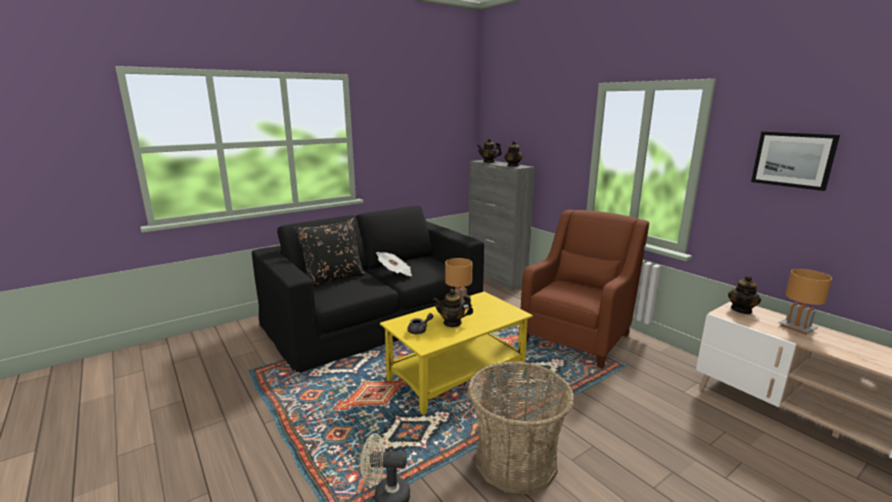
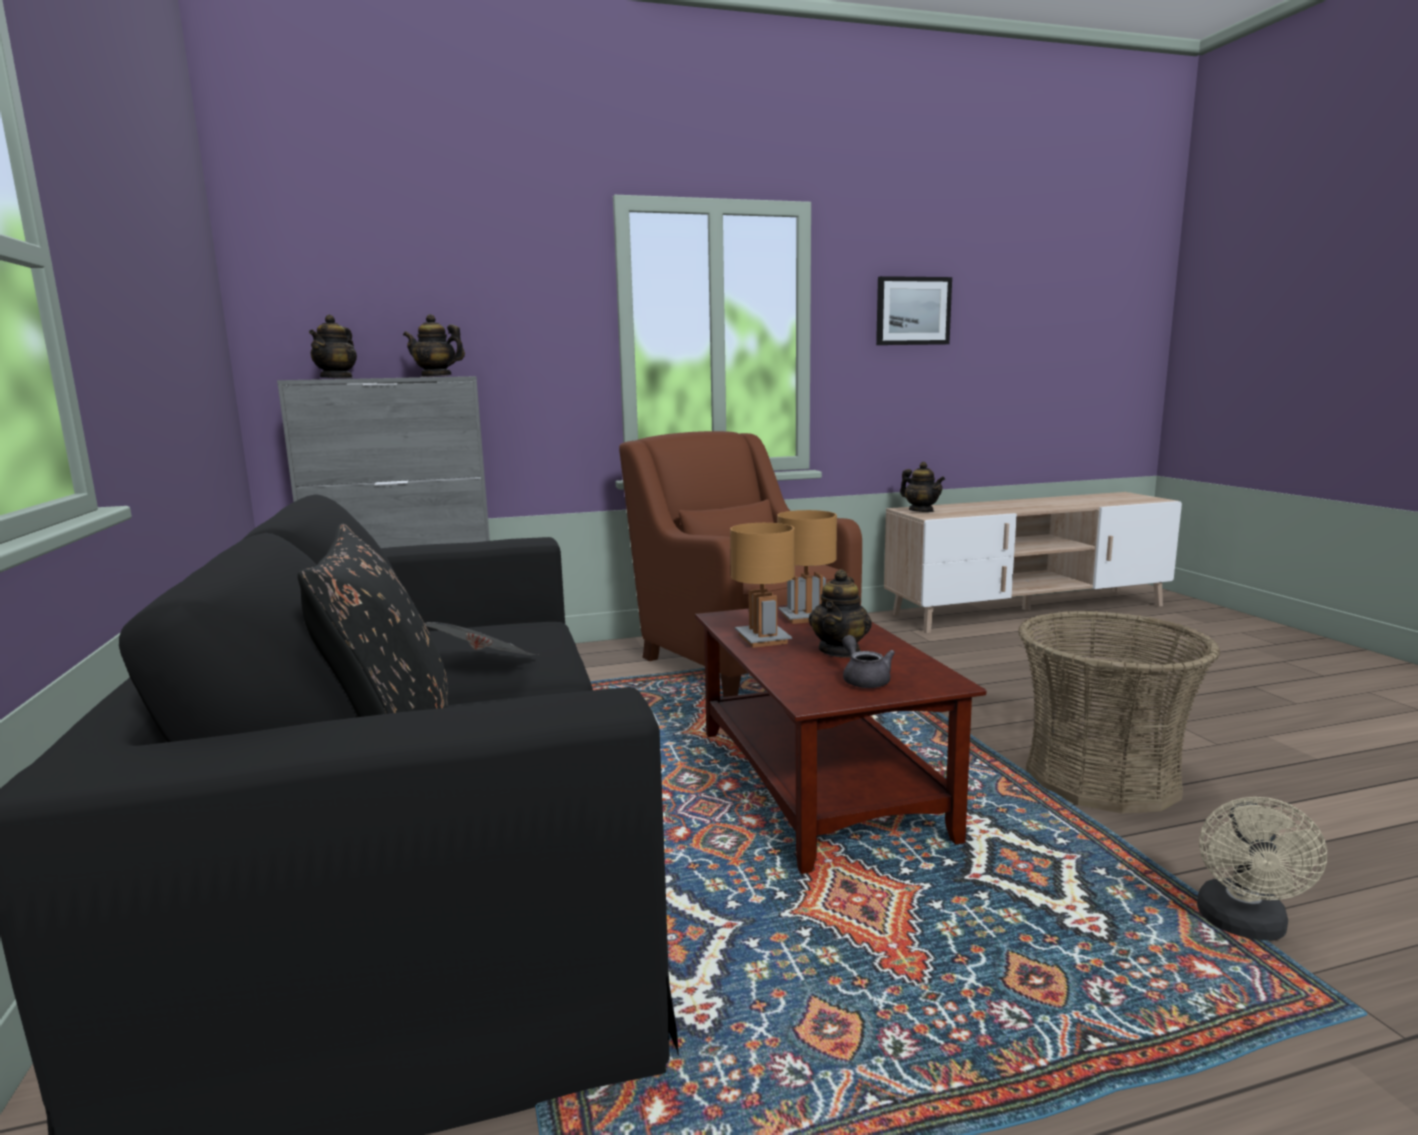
camera: 70 degrees left, 5 degrees down
(457, 374) = (816, 782): yellow coffee table -> brown coffee table
(796, 328) = (976, 507): brown table lamp -> brown table lamp (806, 617)

